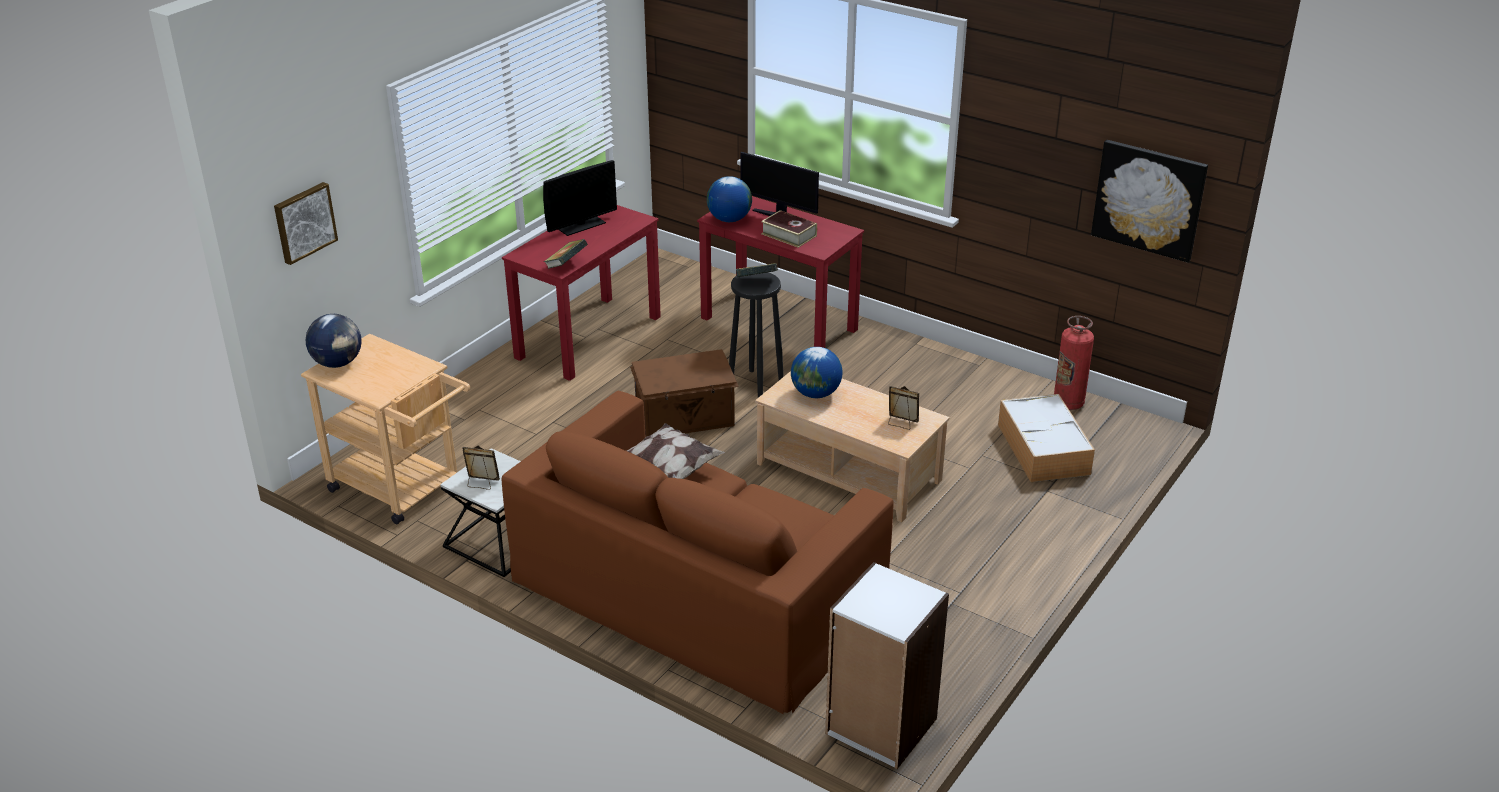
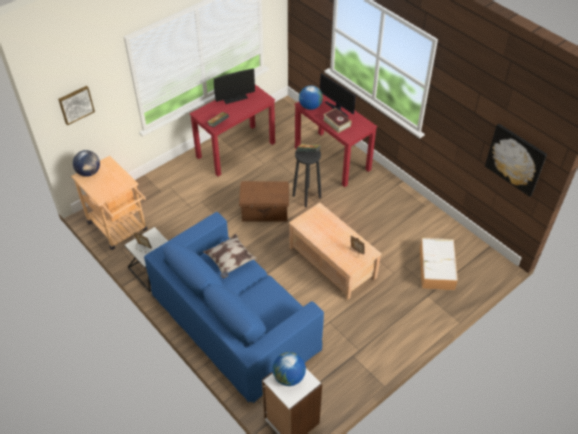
camera: 15 degrees right, 15 degrees up
(697, 590) = (234, 320): brown sofa -> blue sofa
(815, 394) = (320, 224): globe -> globe (289, 377)
(1068, 403) = (462, 240): fire extinguisher -> none

